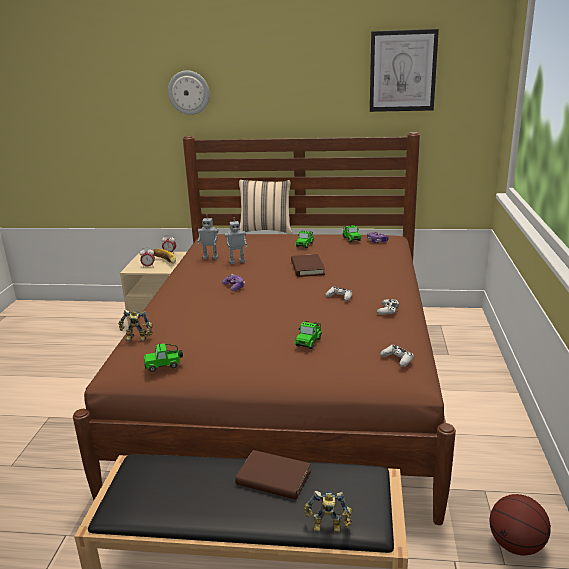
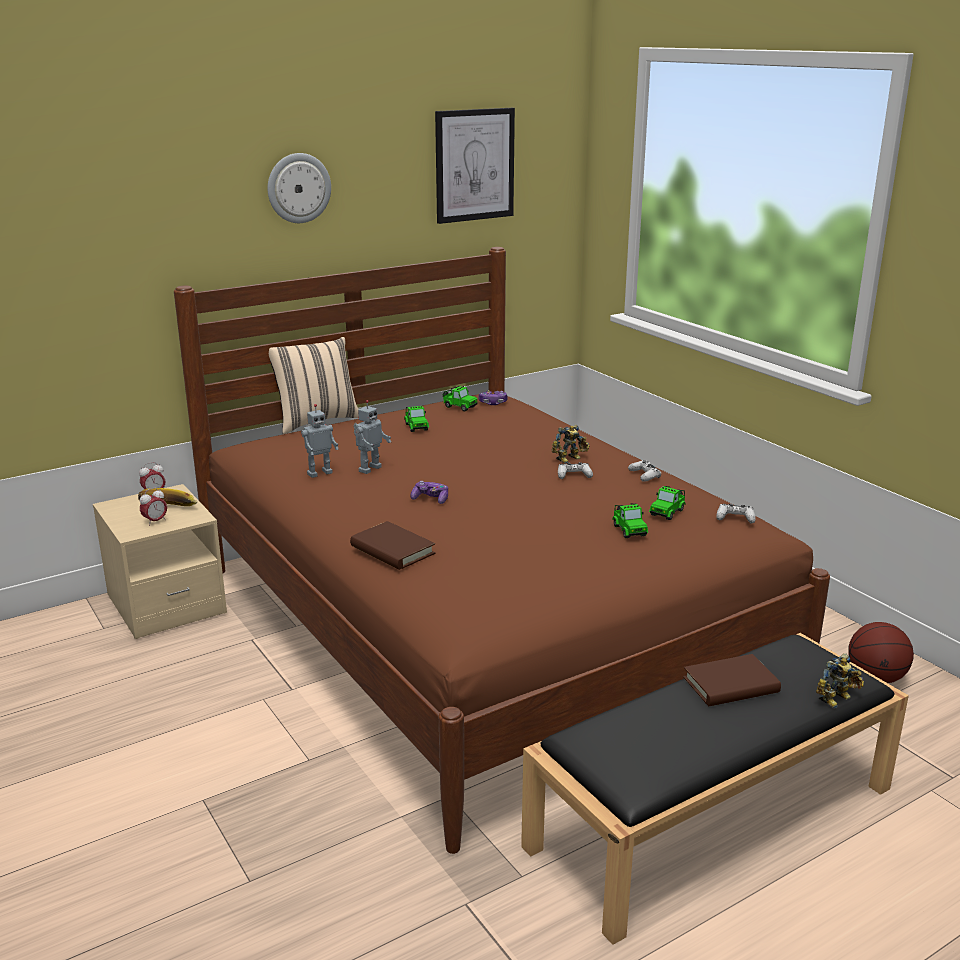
camera: 40 degrees left, 0 degrees up
(137, 339) = (428, 594): toy robot -> toy robot (570, 459)
(164, 365) = (522, 608): toy car -> toy car (668, 512)
(189, 92) = (173, 214): wall clock -> wall clock (298, 188)
(307, 268) = (475, 453): brown book -> brown book (392, 550)

